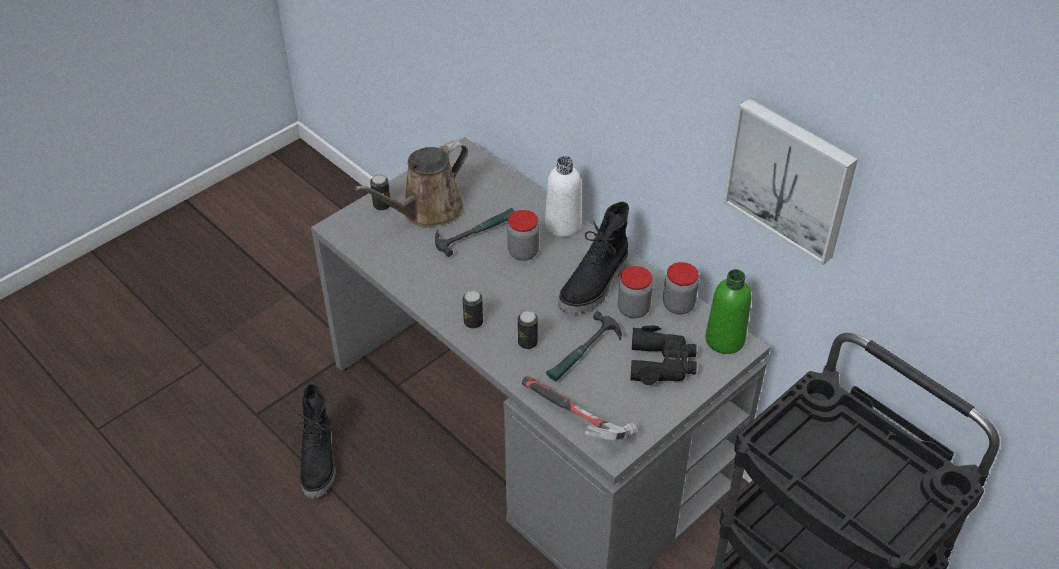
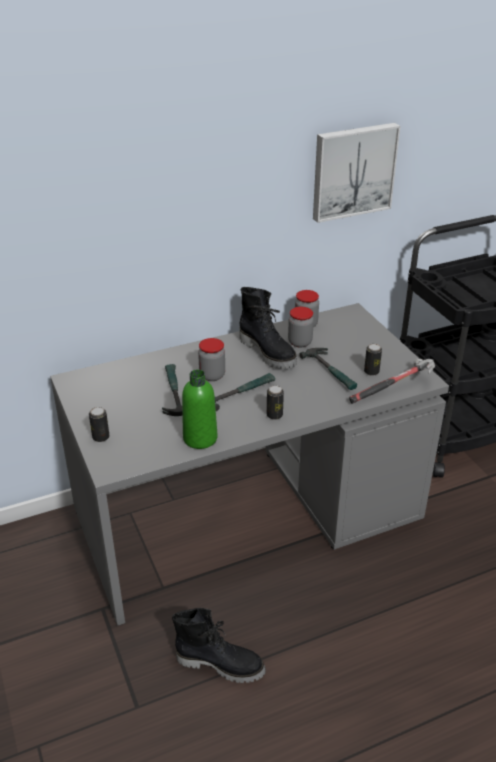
camera: 70 degrees left, 10 degrees down
(427, 211) = (128, 413): brown watering can -> none
(501, 282) = (239, 393): none -> hammer
(527, 342) = (309, 394): can -> can (371, 372)
(563, 225) = (195, 351): white bottle -> none
(662, 363) = (355, 343): black binoculars -> none
(725, 339) = (345, 316): green bottle -> green bottle (200, 438)

